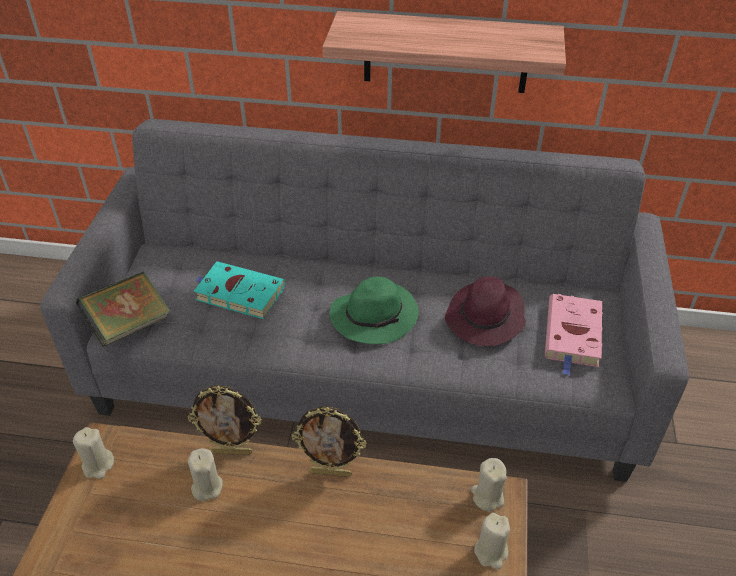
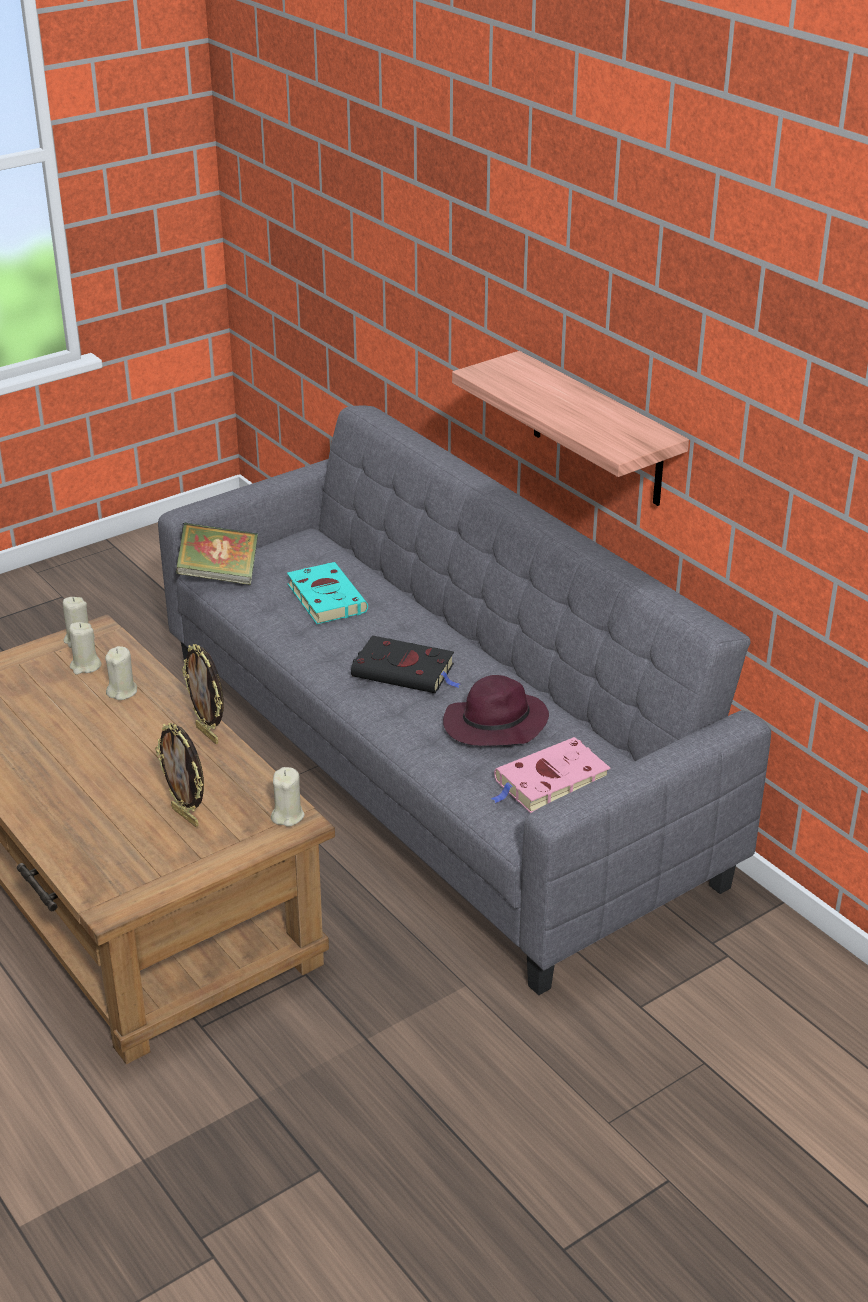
camera: 45 degrees right, 10 degrees down
(232, 451) = (165, 683): picture frame -> picture frame (186, 816)
(375, 315) = (406, 671): green hat -> black book
(491, 552) = (238, 843): beige candle -> beige candle (85, 666)

